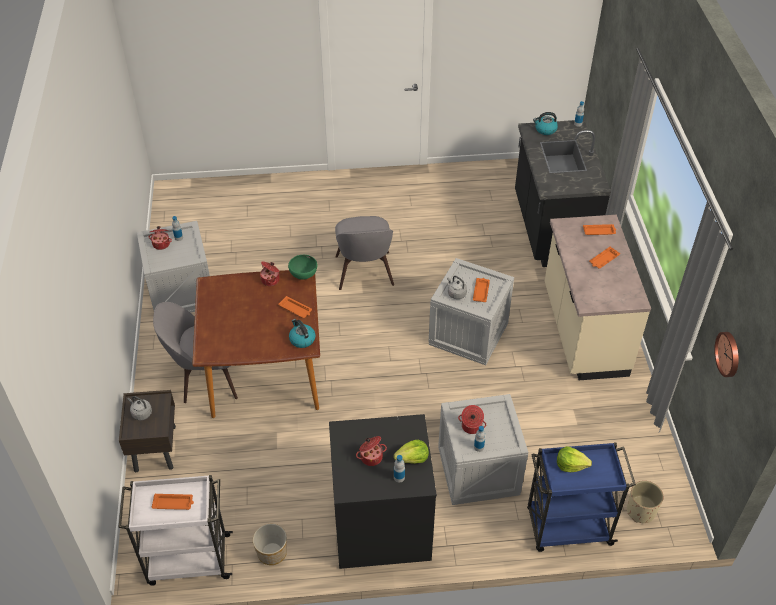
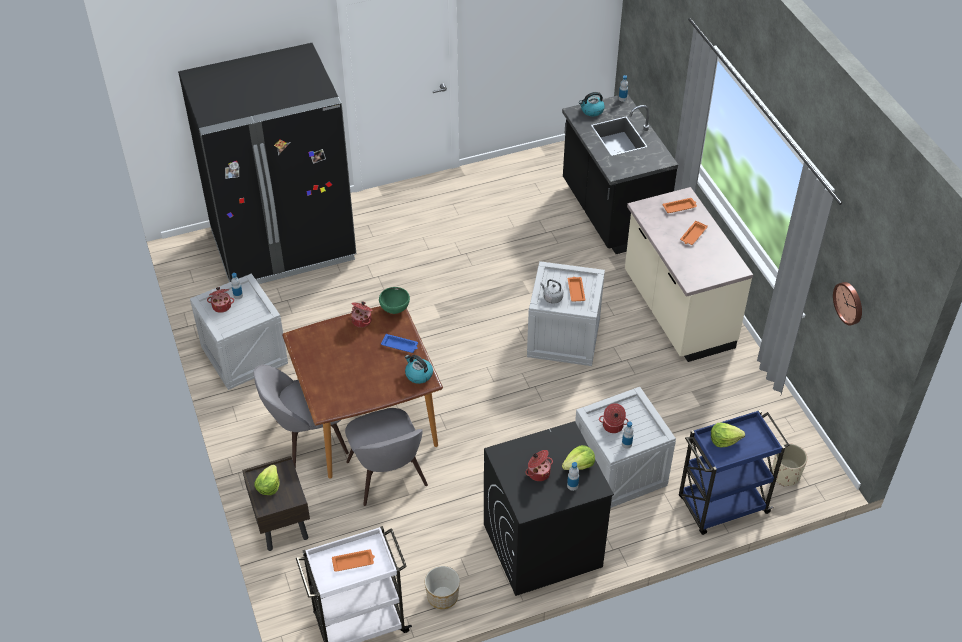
camera: 15 degrees left, 0 degrees up
(141, 413) = (268, 486): grey kettle -> lettuce
(250, 205) = (283, 246): none -> black fridge
(296, 309) = (400, 345): orange tray -> blue tray
(364, 273) = (434, 295): grey chair -> grey chair (388, 476)

